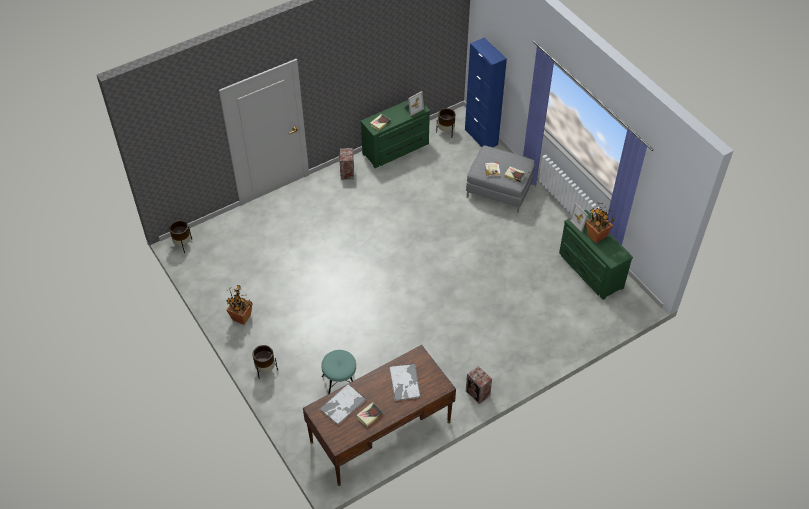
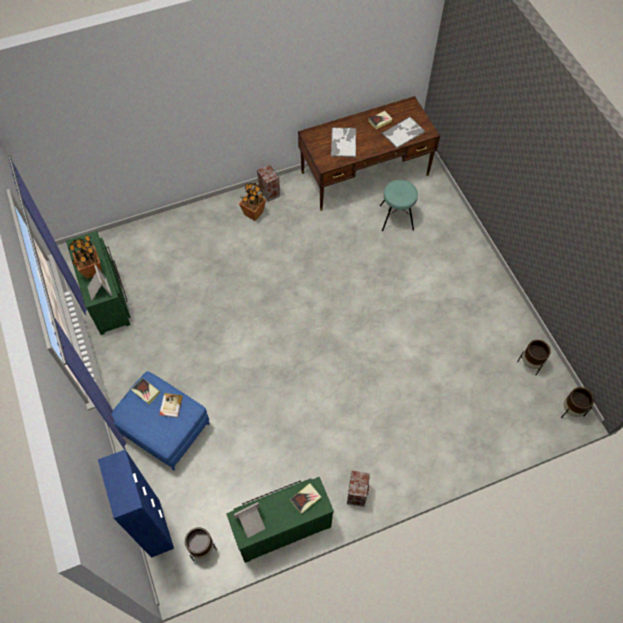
camera: 170 degrees left, 10 degrees up
(241, 318) = (495, 303): potted plant -> potted plant (253, 213)
(266, 370) = (468, 244): brown planter -> brown planter (530, 364)
(499, 189) = (163, 428): grey ottoman -> blue ottoman

